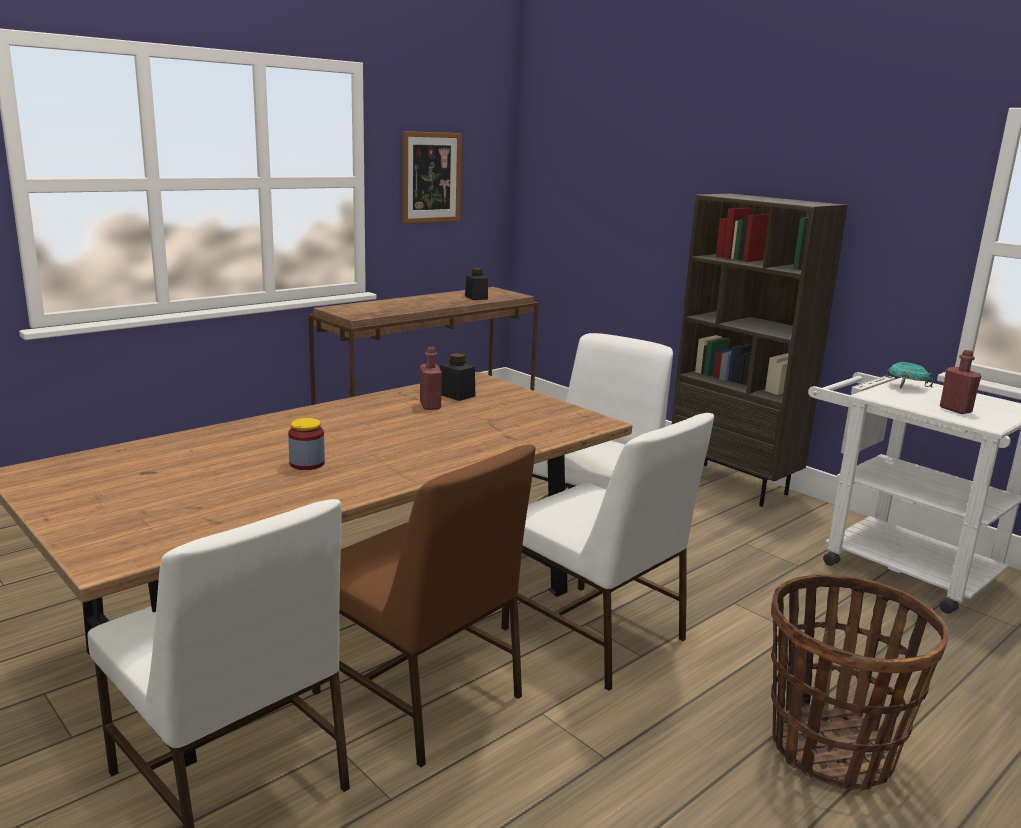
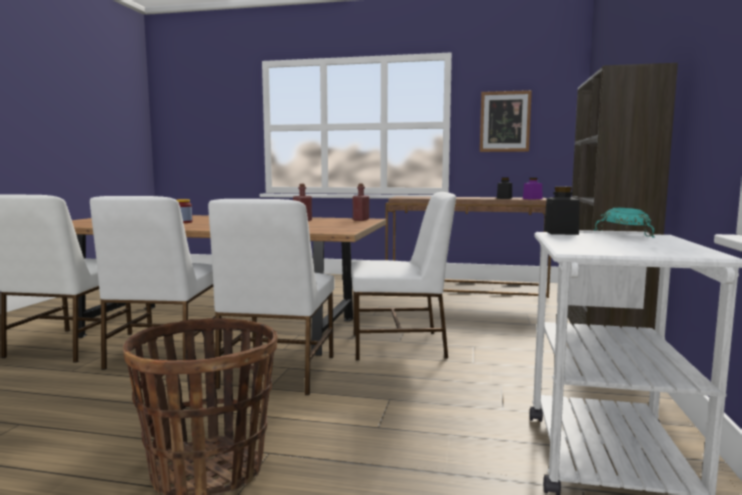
camera: 55 degrees right, 10 degrees down
(419, 697) = (164, 354): brown chair -> white chair
(456, 395) = (331, 220): black jar -> black jar (560, 232)
(507, 295) = (532, 199): none -> purple jar
(955, 409) = (594, 244): red bottle -> red bottle (360, 220)

